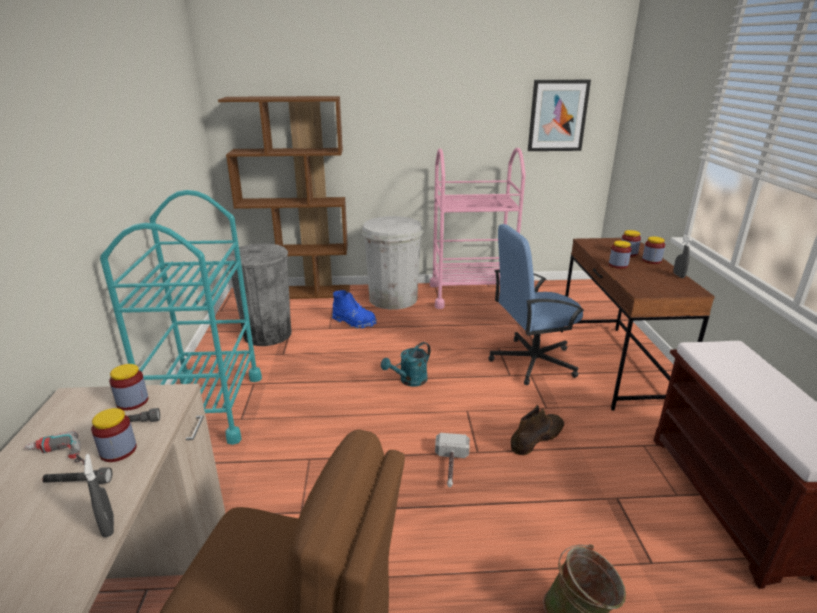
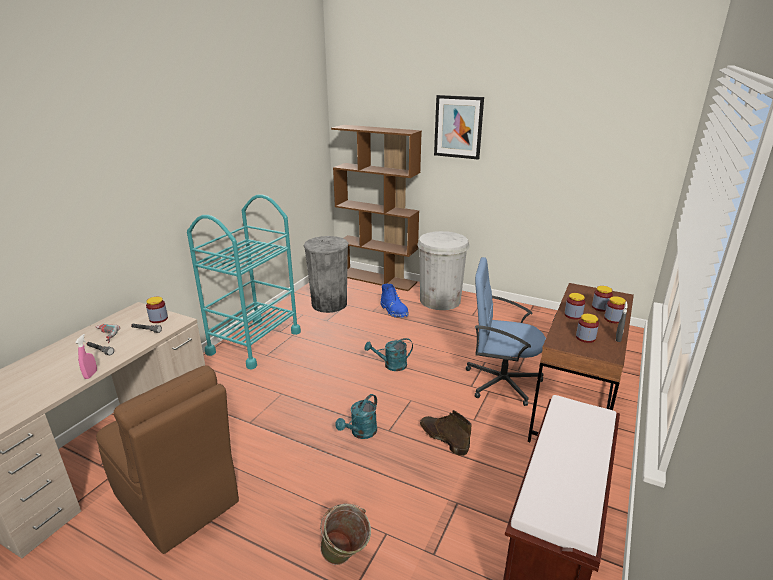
camera: 30 degrees right, 0 degrees up
(108, 526) = (91, 374): grey spray bottle -> pink spray bottle
(118, 451) = (128, 342): jar -> jar (585, 338)
(451, 467) = (361, 433): hammer -> turquoise watering can
(471, 295) = (507, 313): pink cart -> none
(537, 437) = (443, 438): brown boot -> brown boot turned 120 degrees counterclockwise
(557, 116) = (614, 164): picture -> picture (458, 127)

